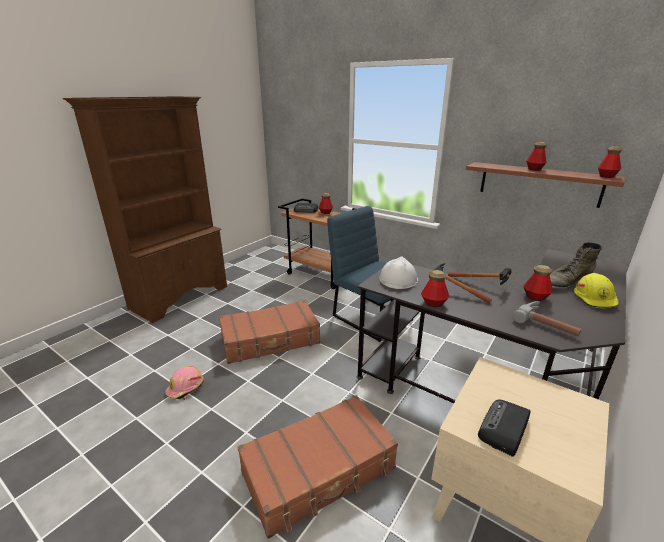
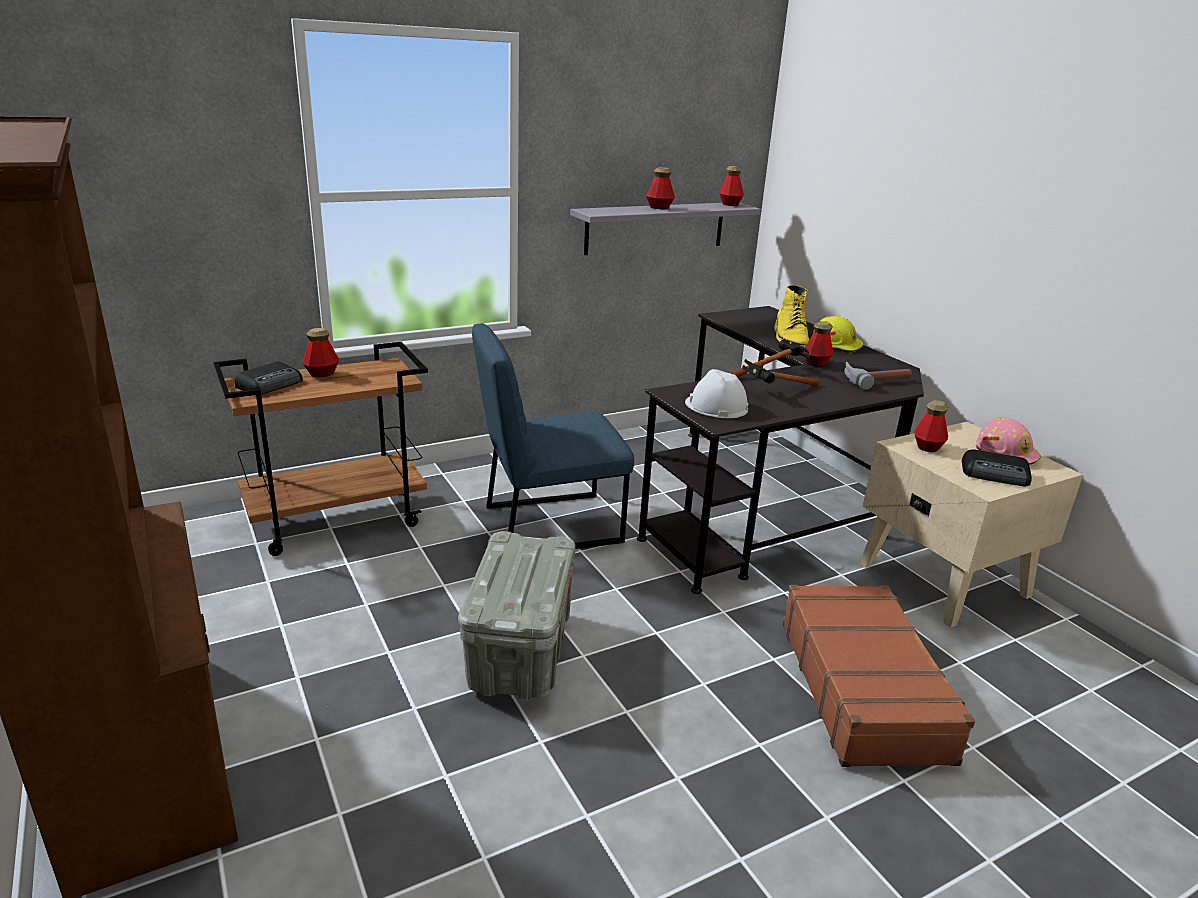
camera: 65 degrees left, 0 degrees up
(185, 388) = (592, 807): pink hard hat -> pink hard hat (1006, 454)
(270, 340) = (519, 651): brown suitcase -> grey storage box
(433, 303) = (799, 409): bottle -> bottle (928, 447)
(504, 430) = (996, 474): radio -> radio turned 45 degrees counterclockwise
(539, 184) = (655, 227): brown shelf -> grey shelf
(566, 281) = (790, 339): green boot -> yellow boot

